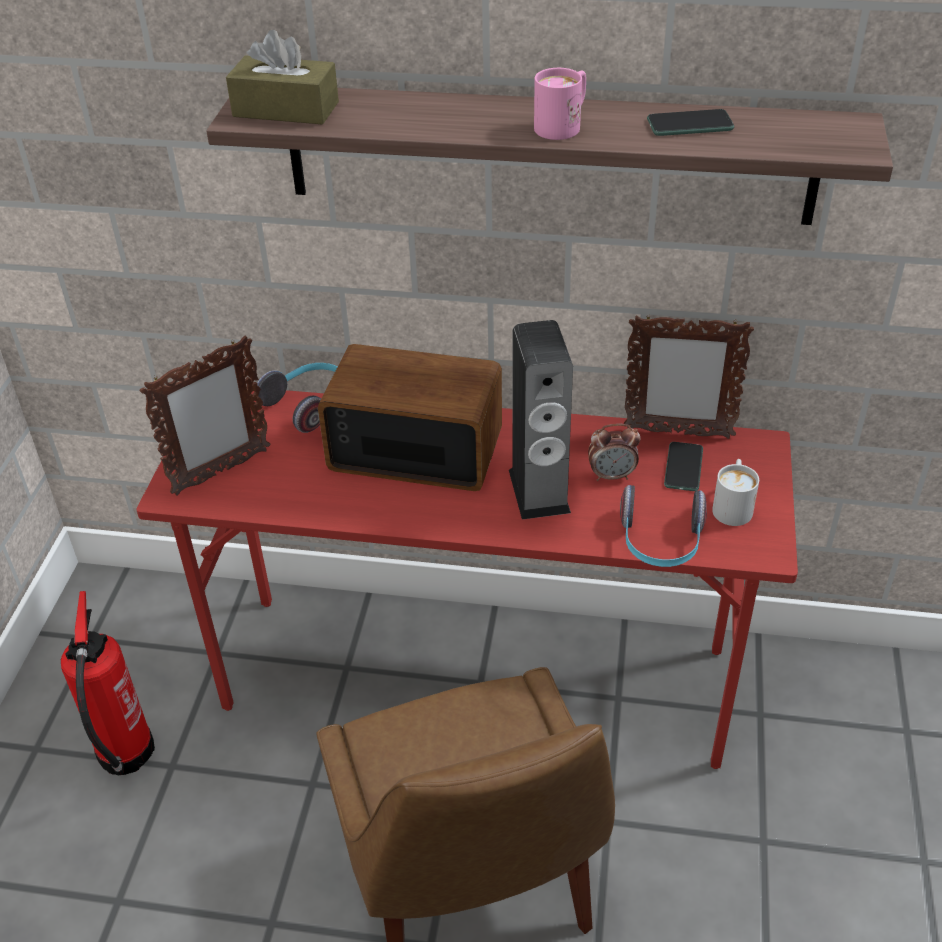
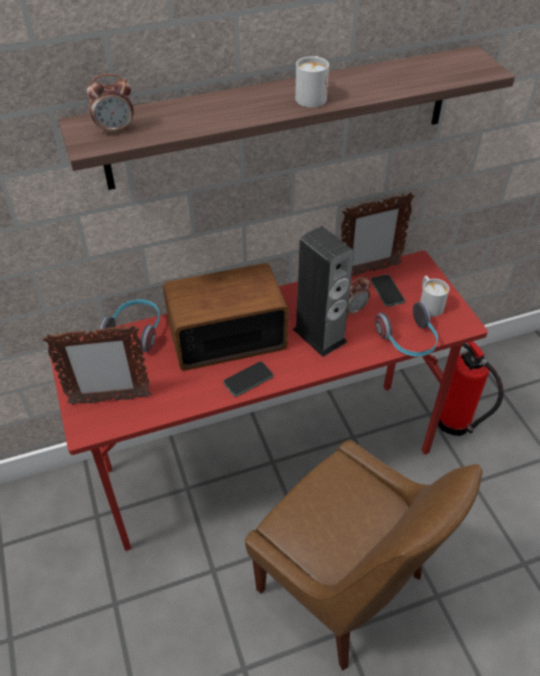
camera: 30 degrees left, 5 degrees up
(124, 756) = (78, 613): fire extinguisher -> fire extinguisher (455, 425)
(220, 472) = (109, 400): picture frame -> picture frame turned 60 degrees clockwise
(286, 109) = (115, 130): brown tissue box -> alarm clock
(563, 125) = (312, 96): pink mug -> white mug
(690, 125) = (384, 77): phone -> phone (248, 379)

